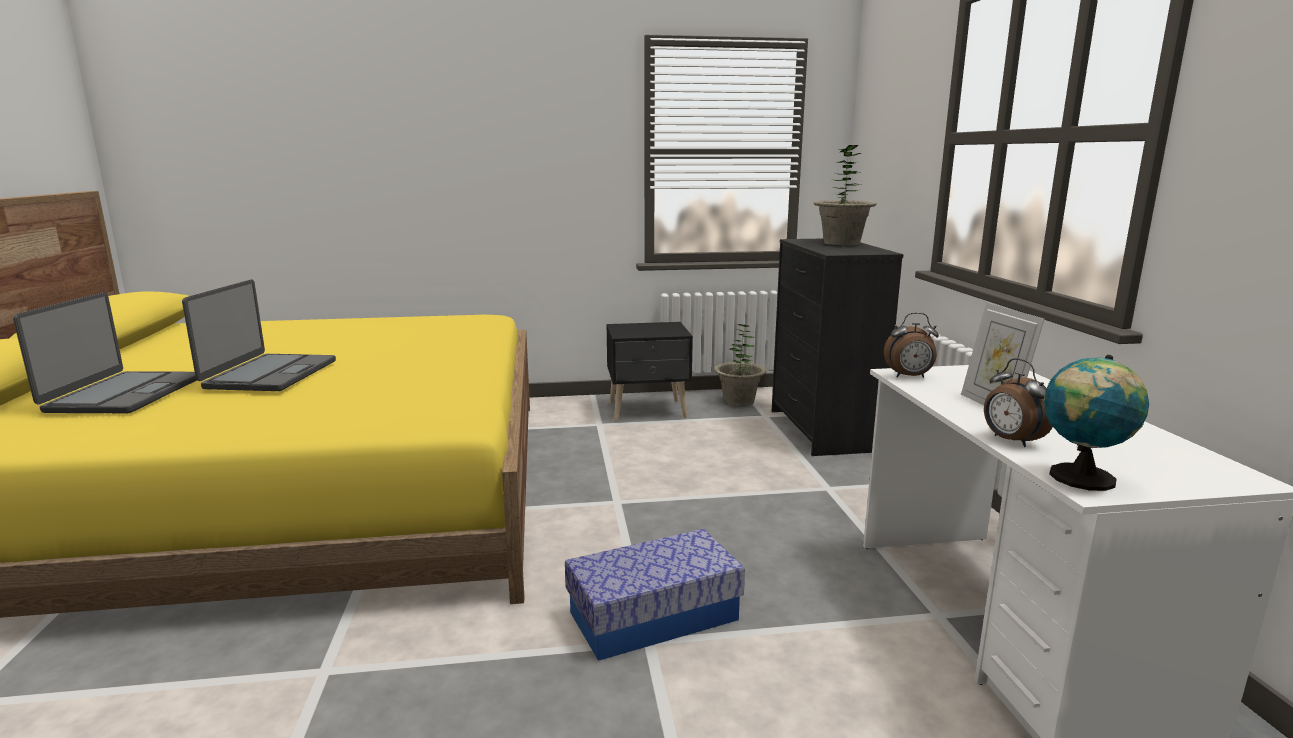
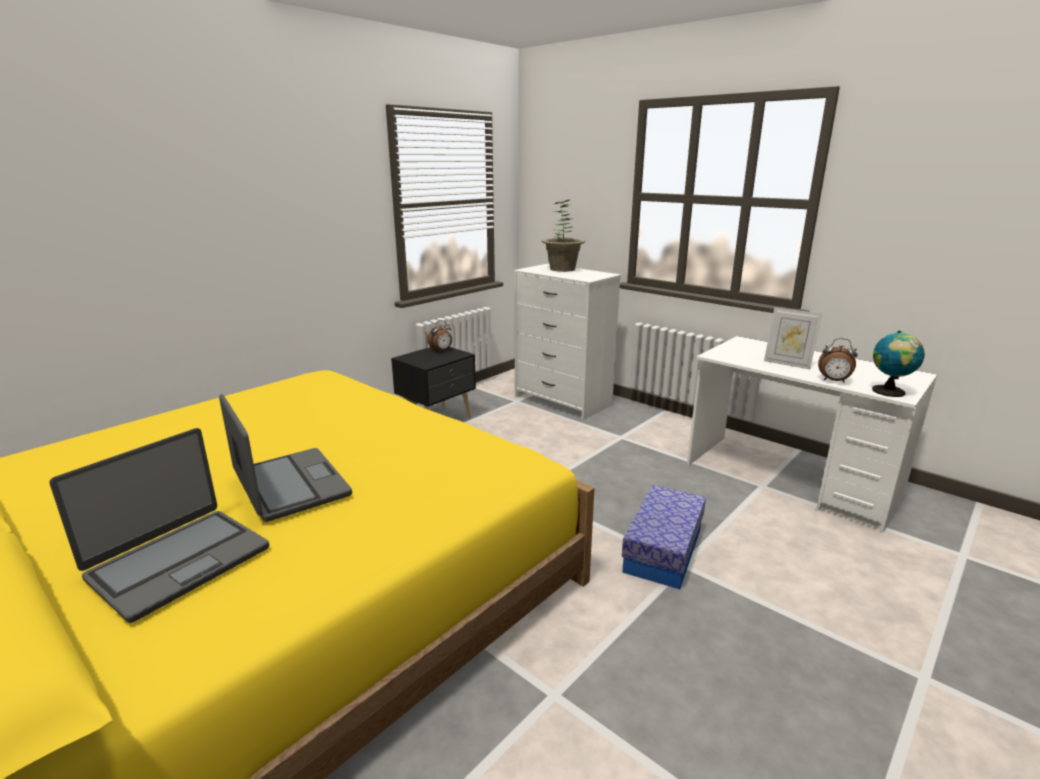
camera: 40 degrees left, 5 degrees up
(124, 394) = (178, 562): laptop -> laptop turned 75 degrees clockwise
(739, 402) = (484, 395): potted plant -> none
(822, 430) = (562, 401): black dresser -> white dresser
(909, 377) = (723, 356): alarm clock -> alarm clock (441, 351)

